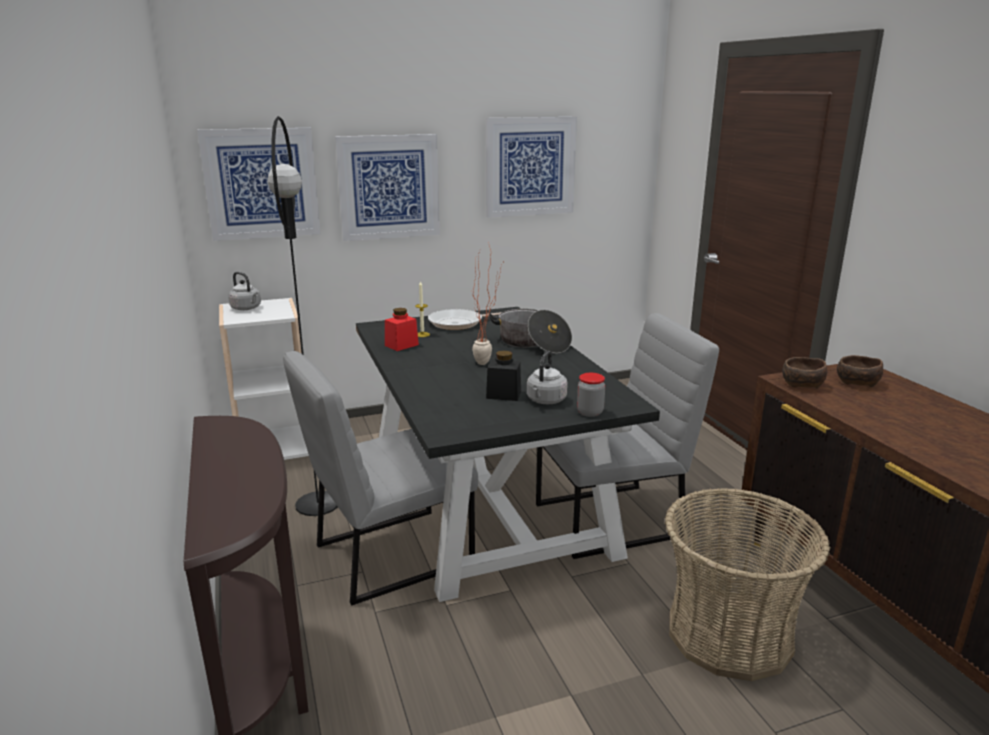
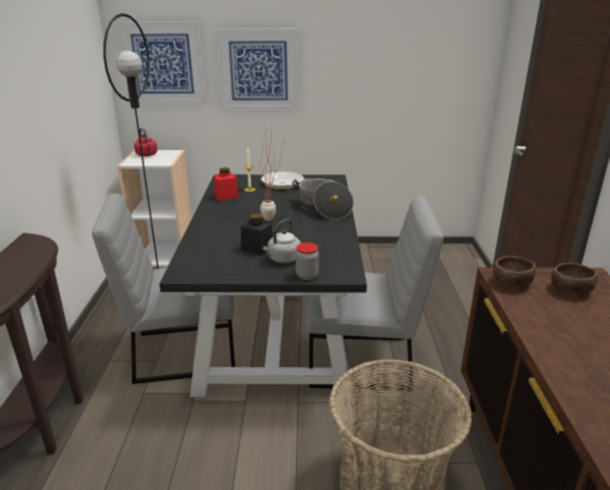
camera: 20 degrees right, 5 degrees up
(247, 308) = (147, 155): grey kettle -> red kettle
(530, 166) = (378, 58): picture -> none

